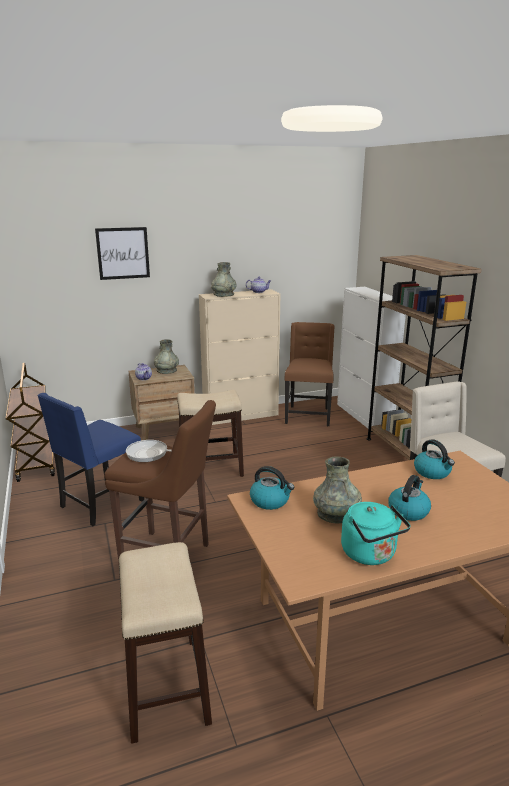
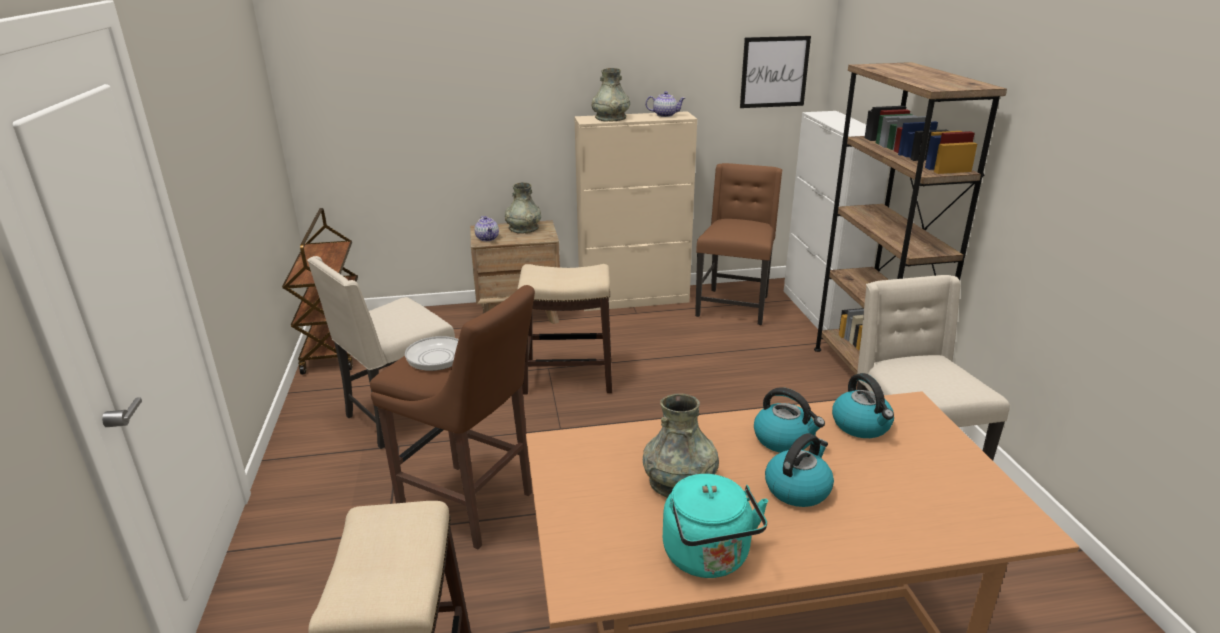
camera: 10 degrees right, 5 degrees up
(100, 504) = (400, 417): blue chair -> beige chair
(123, 253) = (462, 52): picture -> picture (774, 72)
(270, 501) = (586, 450): kettle -> kettle (784, 439)

